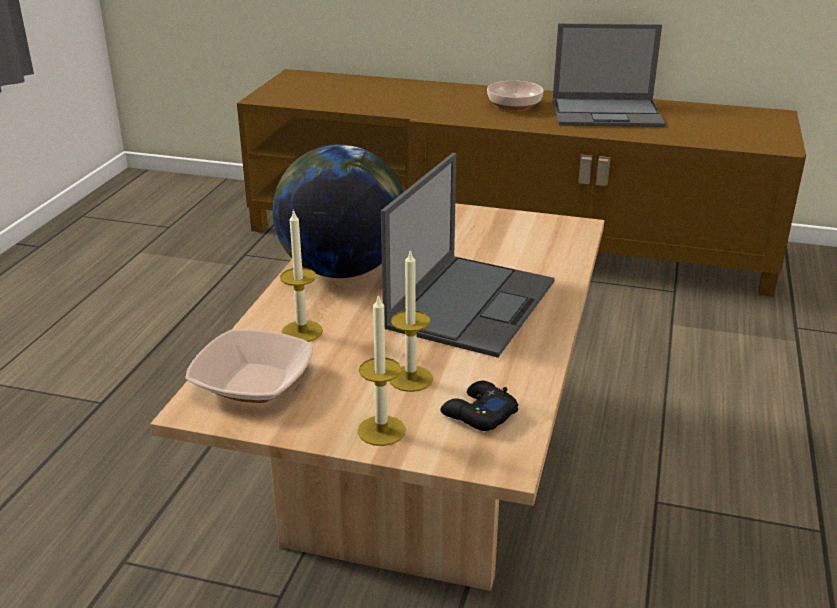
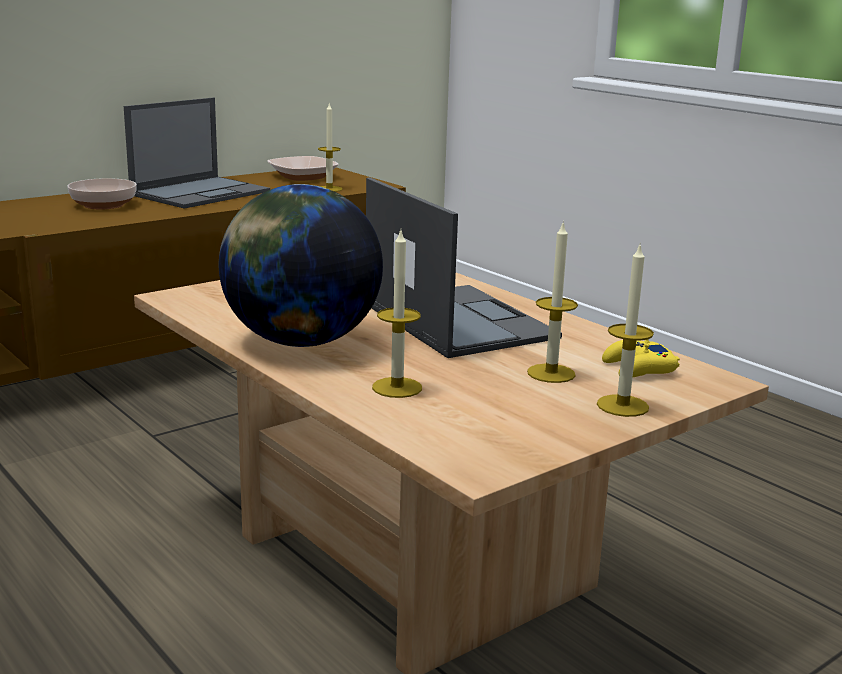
camera: 55 degrees left, 10 degrees down
(253, 383) = (465, 432): bowl -> bowl (303, 177)
(478, 414) = (638, 368): black game controller -> yellow game controller
(723, 138) = (329, 189): none -> candle

